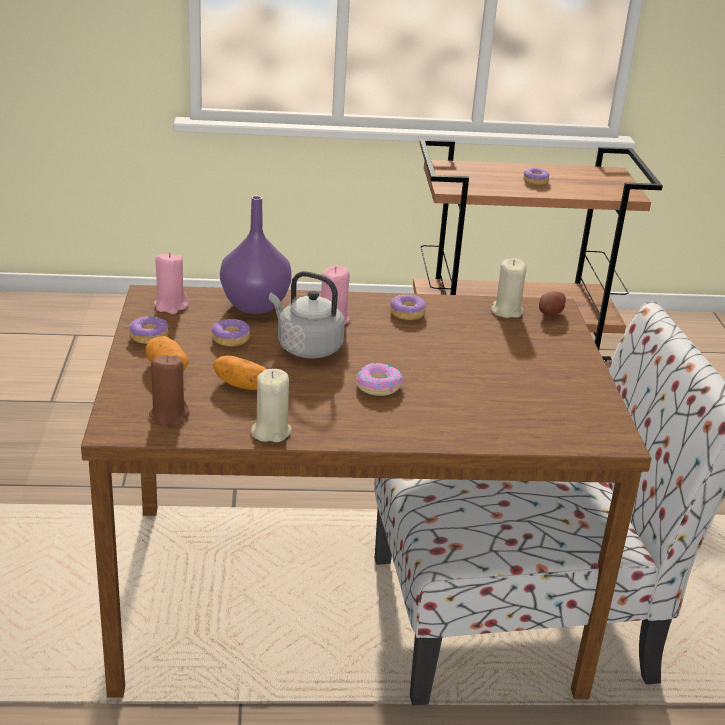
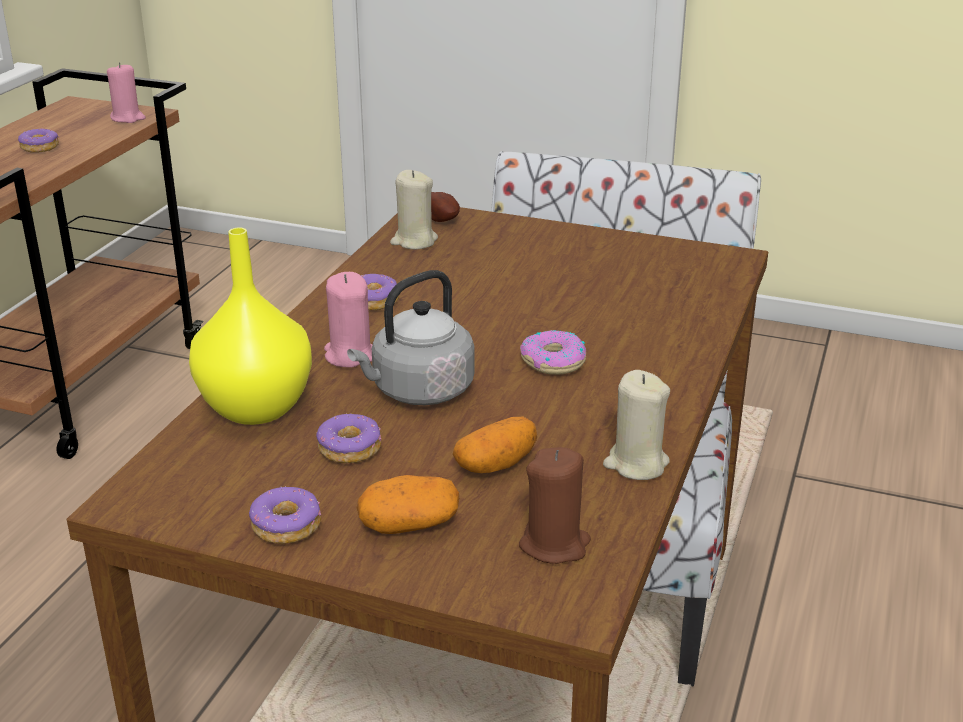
camera: 65 degrees left, 0 degrees up
(171, 306) = (191, 486): pink candle -> pink candle (128, 118)
(256, 305) = (254, 407): purple vase -> yellow vase

